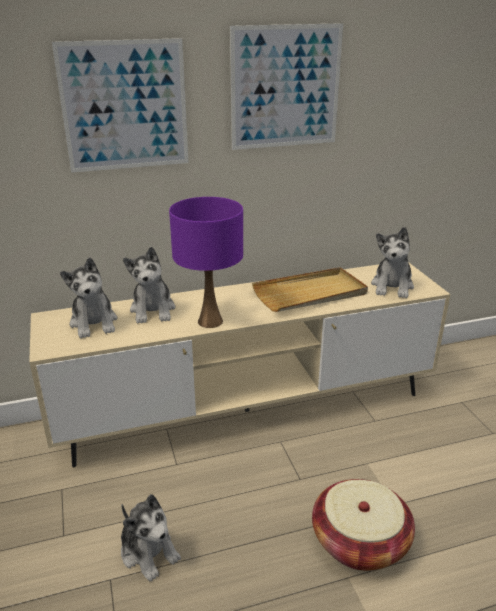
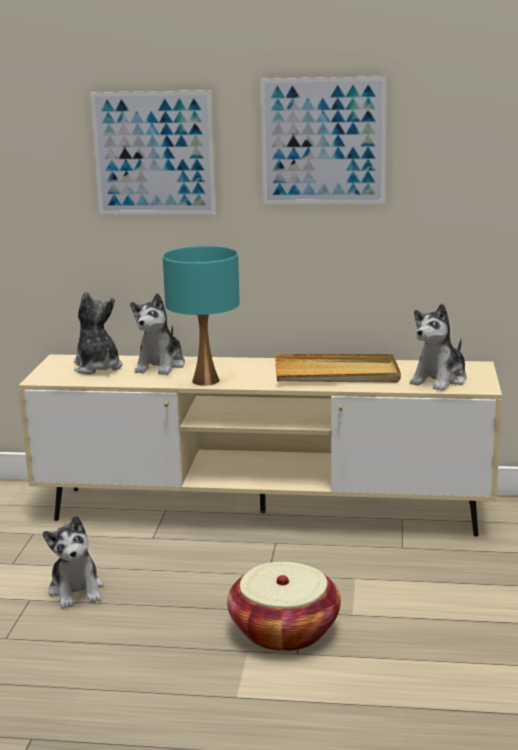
camera: 25 degrees right, 10 degrees down
(94, 323) = (97, 367): plush toy -> plush toy turned 150 degrees clockwise
(210, 321) = (206, 380): purple table lamp -> turquoise table lamp

